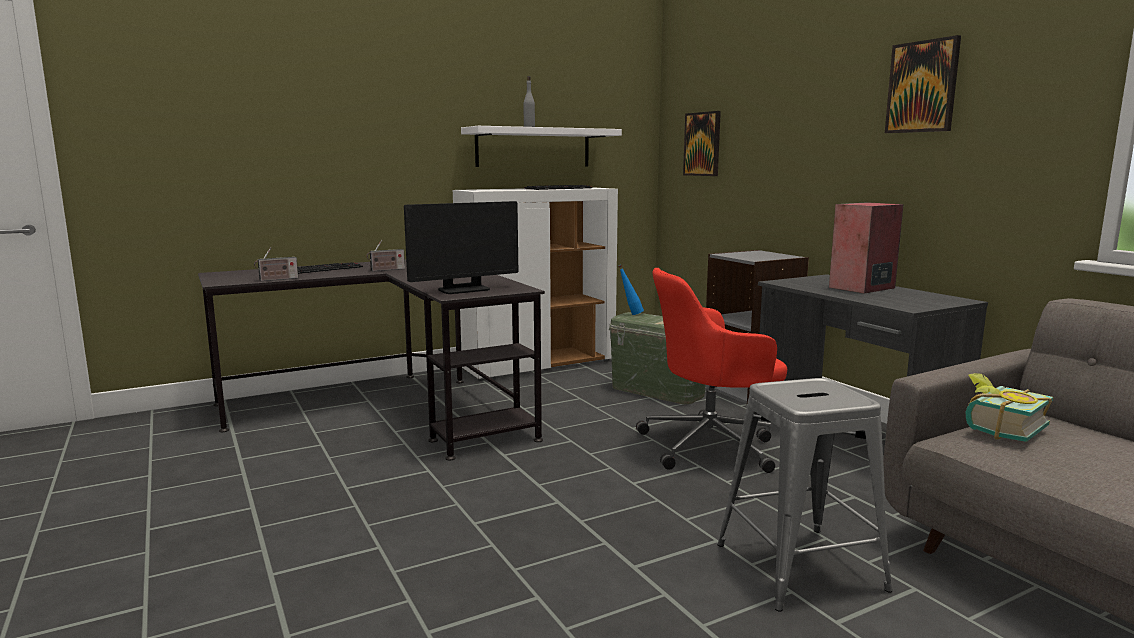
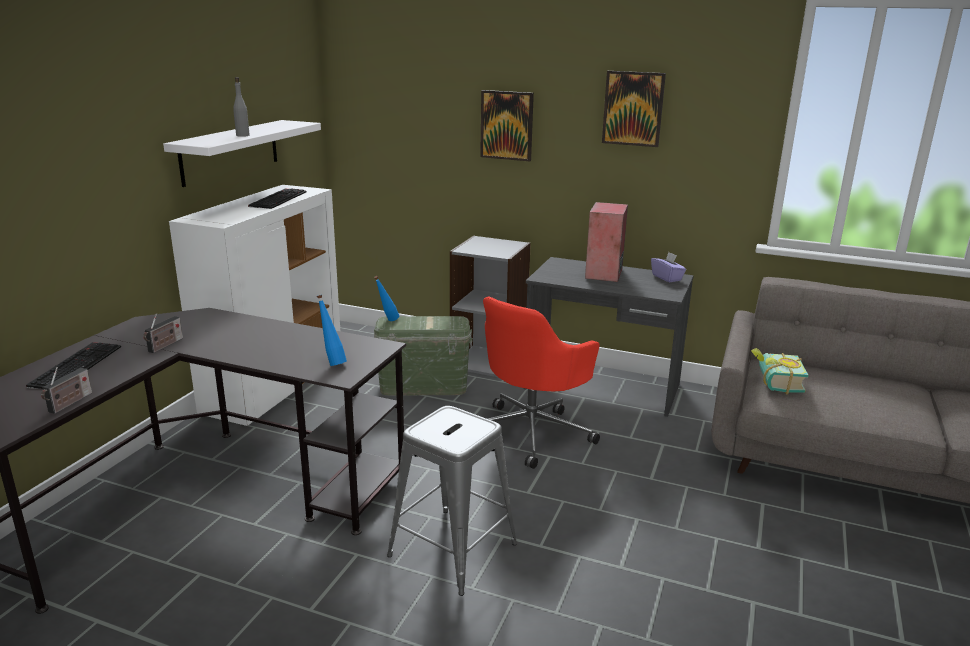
camera: 40 degrees left, 10 degrees up
(464, 290) = (332, 363): monitor -> blue bottle
(702, 144) = (391, 130): picture -> picture (507, 125)
(799, 566) = (700, 516): grey stool -> grey stool (452, 549)
(941, 298) = (667, 278): none -> purple tissue box

